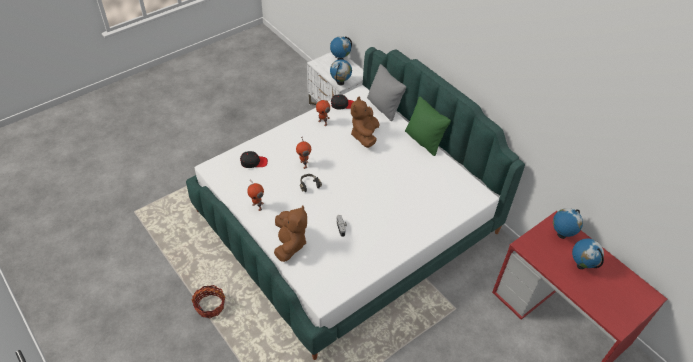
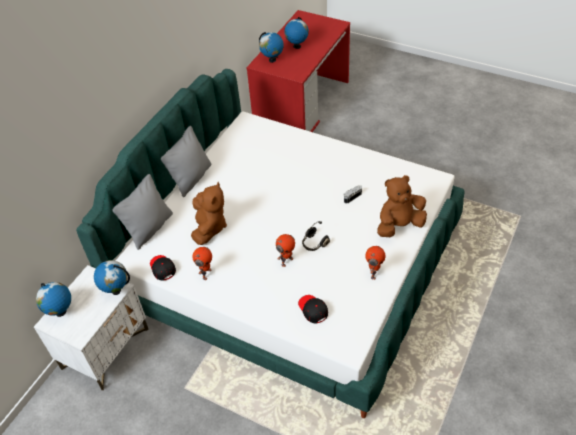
camera: 110 degrees left, 0 degrees up
(210, 306) = (467, 329): basket -> none
(364, 136) = (209, 227): brown plush toy -> brown plush toy turned 75 degrees counterclockwise
(424, 141) = (191, 178): green pillow -> grey pillow

